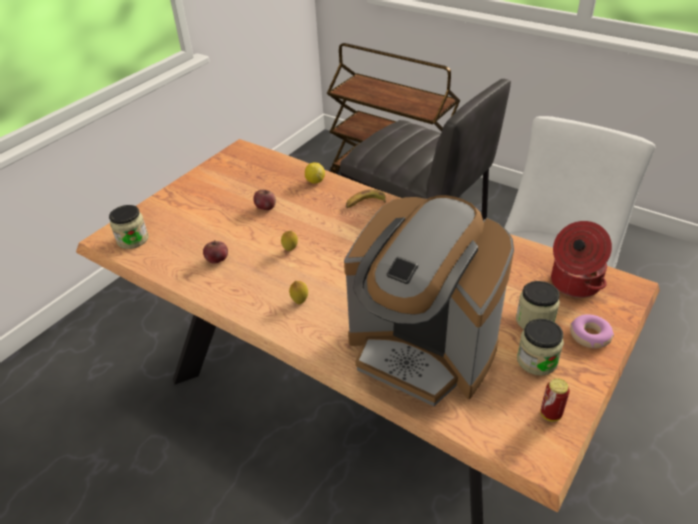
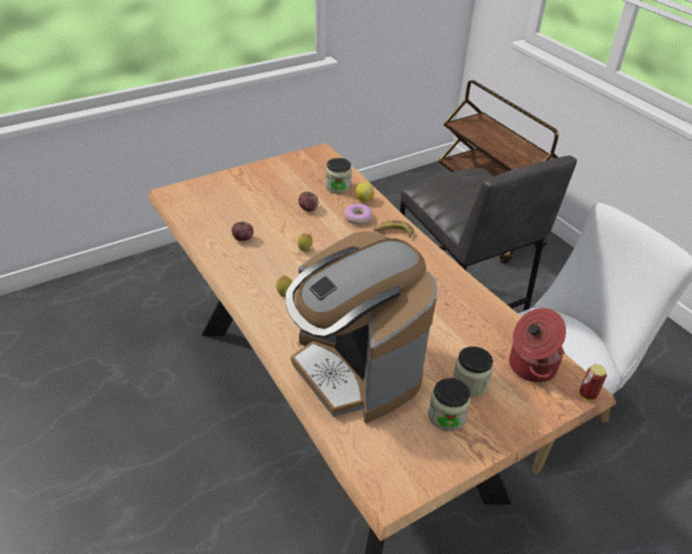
camera: 20 degrees right, 0 degrees up
(133, 239) = (190, 200): jar -> jar (338, 187)
(550, 414) = (425, 463): can -> can (587, 395)
(590, 336) = (510, 415): donut -> donut (358, 218)

